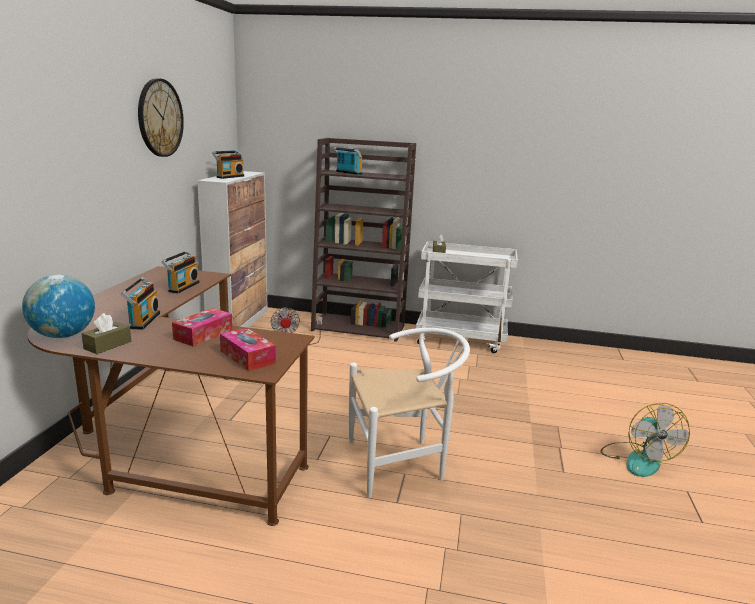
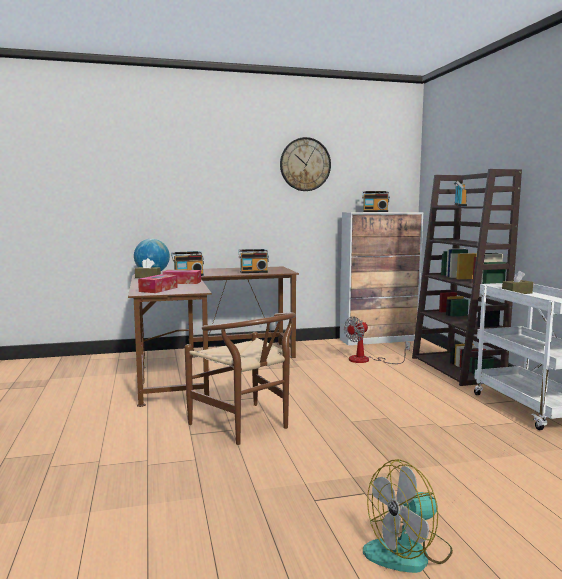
camera: 65 degrees right, 10 degrees down
(403, 462) = (246, 426): white chair -> brown chair

